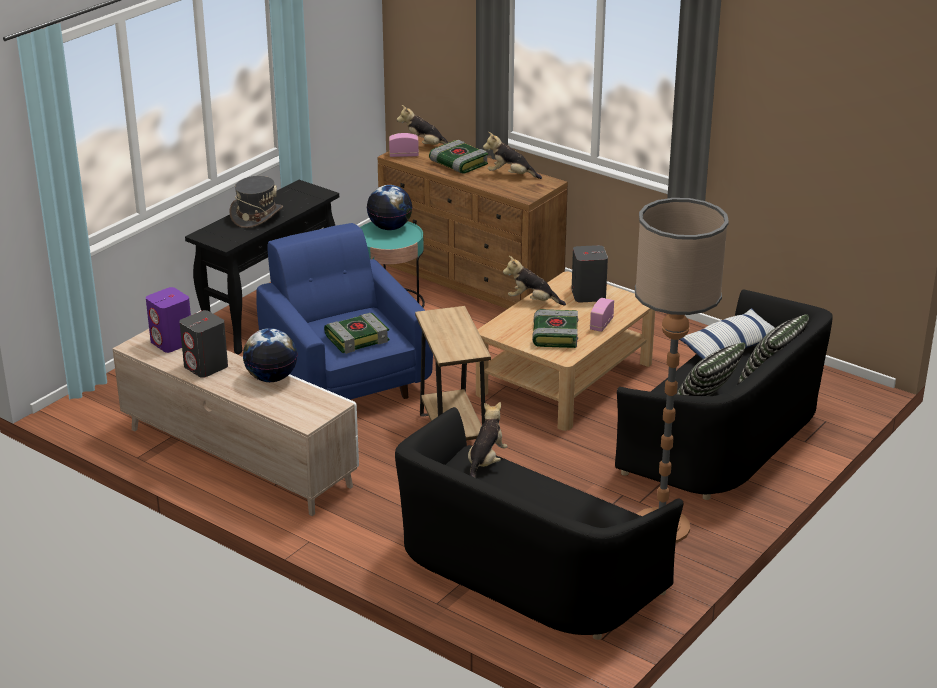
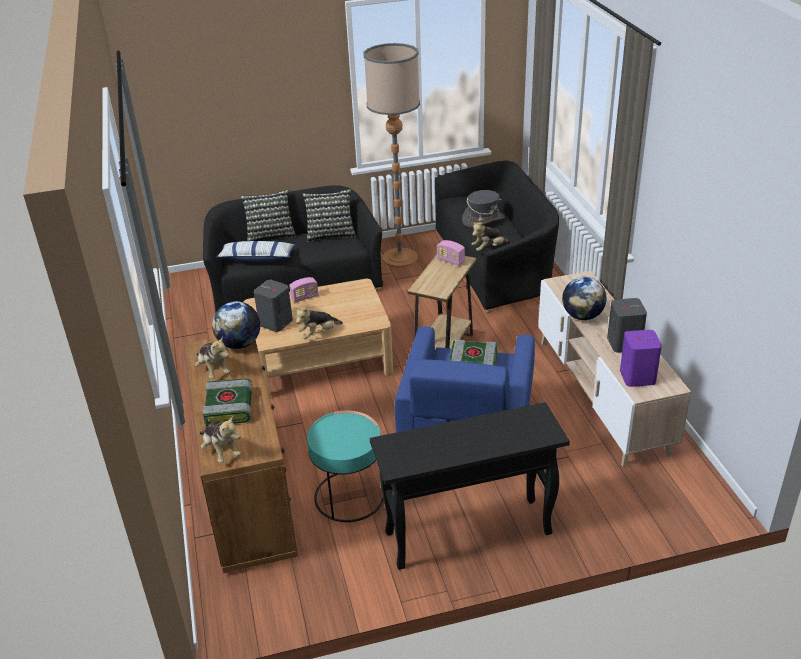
camera: 140 degrees left, 5 degrees up
(256, 215) = (477, 440): grey hat -> grey hat (483, 219)
(390, 227) = (331, 445): globe -> globe (239, 344)
(404, 155) = (257, 447): radio -> radio (450, 261)
(532, 301) = (318, 334): plush toy -> plush toy turned 90 degrees clockwise
(554, 335) = (344, 302): book -> none

